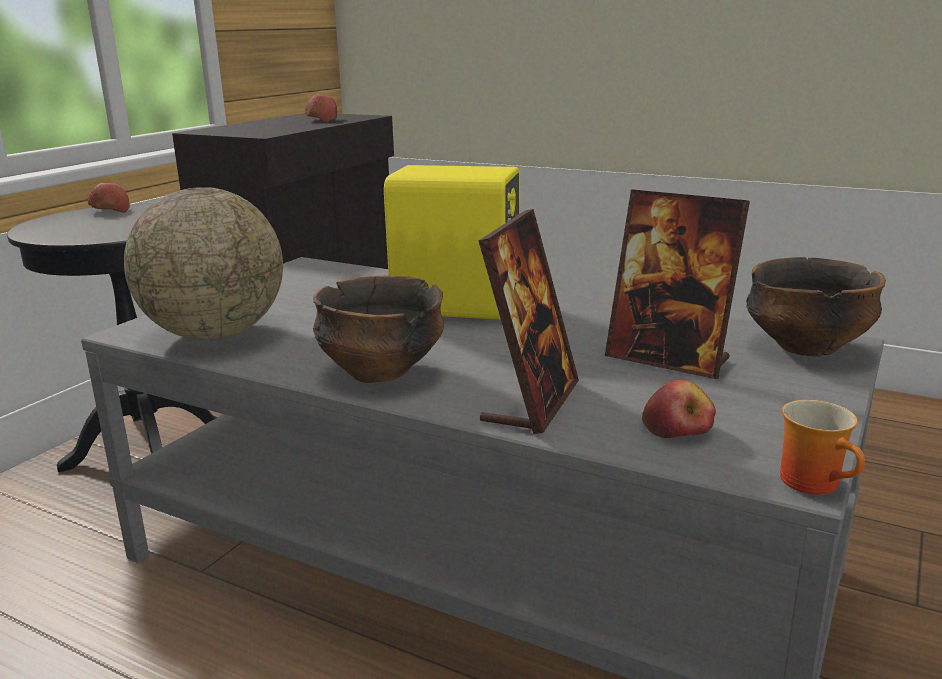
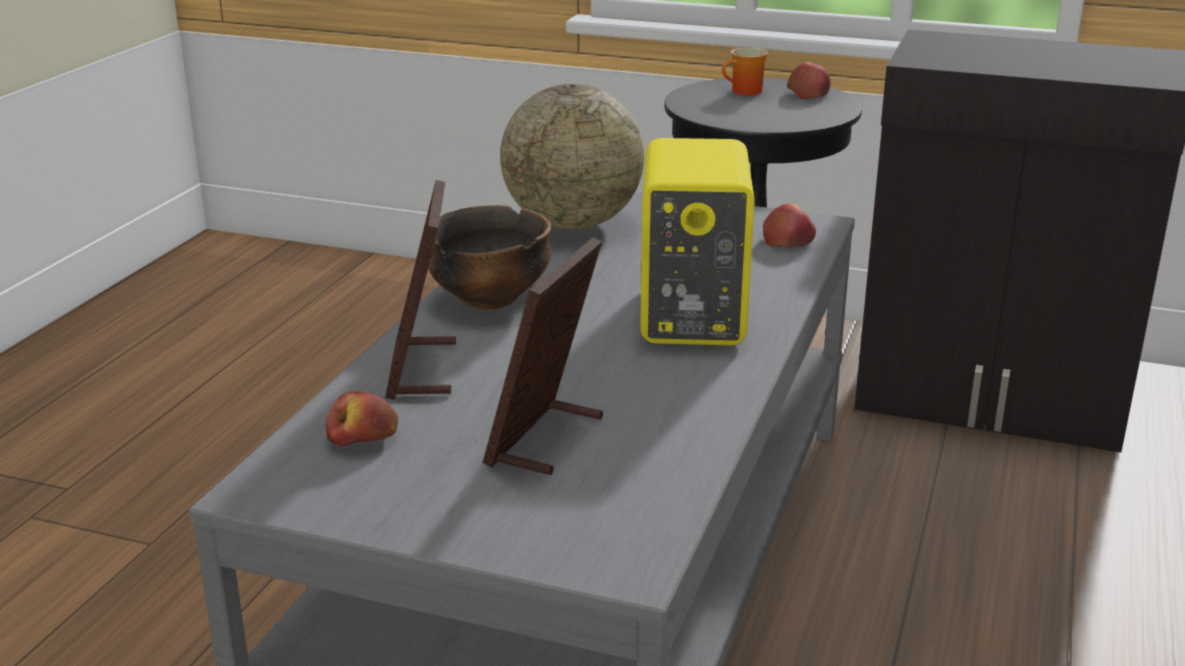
camera: 80 degrees right, 5 degrees up
(321, 120) = (1092, 65): apple -> apple (789, 240)
(531, 402) = (422, 369): picture frame -> picture frame turned 75 degrees clockwise
(806, 348) = (604, 536): bowl -> none
(817, 483) = (245, 502): mug -> mug (745, 92)

